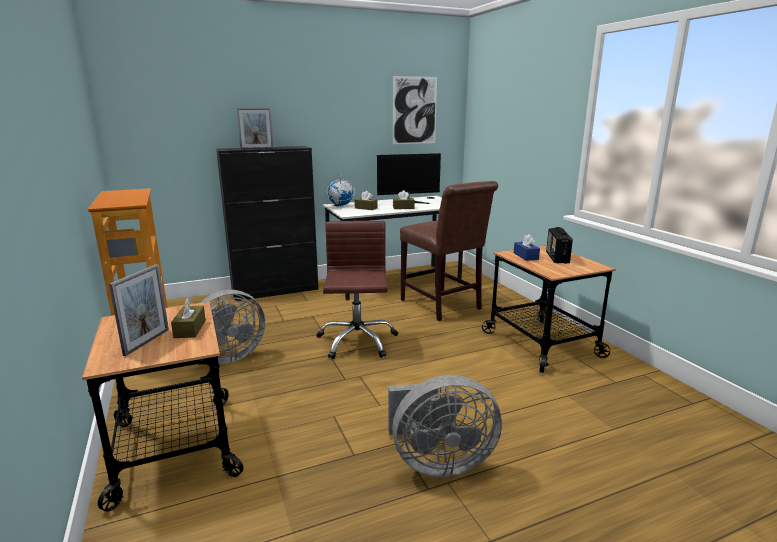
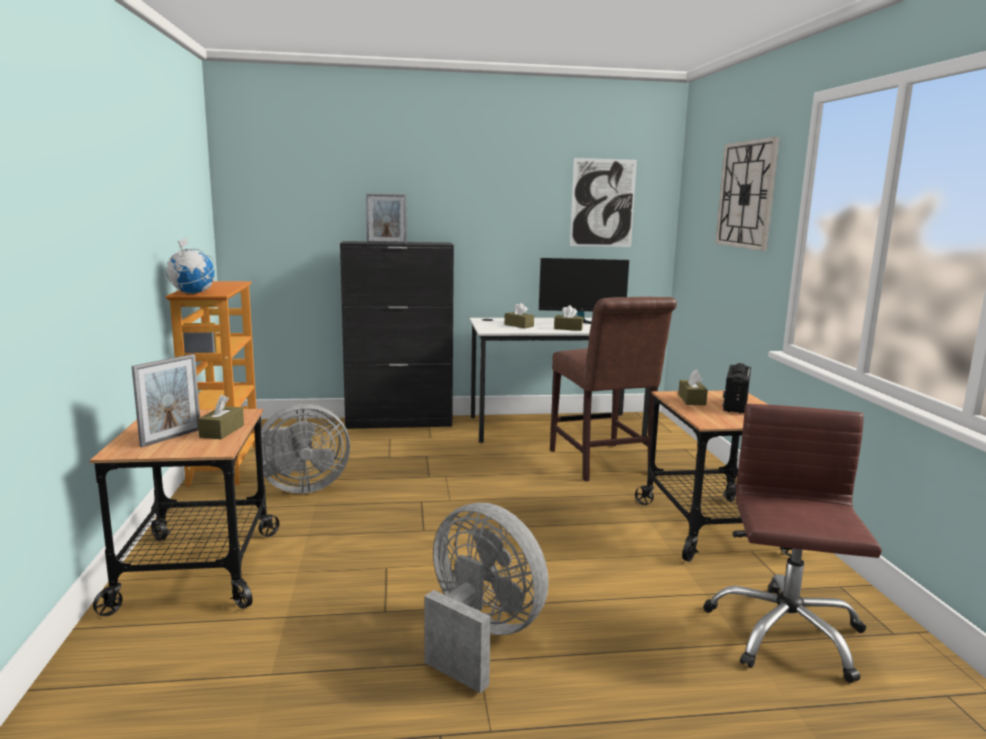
camera: 15 degrees right, 5 degrees down
(340, 205) = (490, 320): globe -> globe (192, 293)
(357, 341) = (463, 490): brown office chair -> brown office chair (784, 633)
(437, 462) = (480, 637): grey fan -> grey fan turned 150 degrees counterclockwise
(525, 256) = (691, 400): blue tissue box -> brown tissue box
(533, 102) = (746, 194): none -> wall clock

